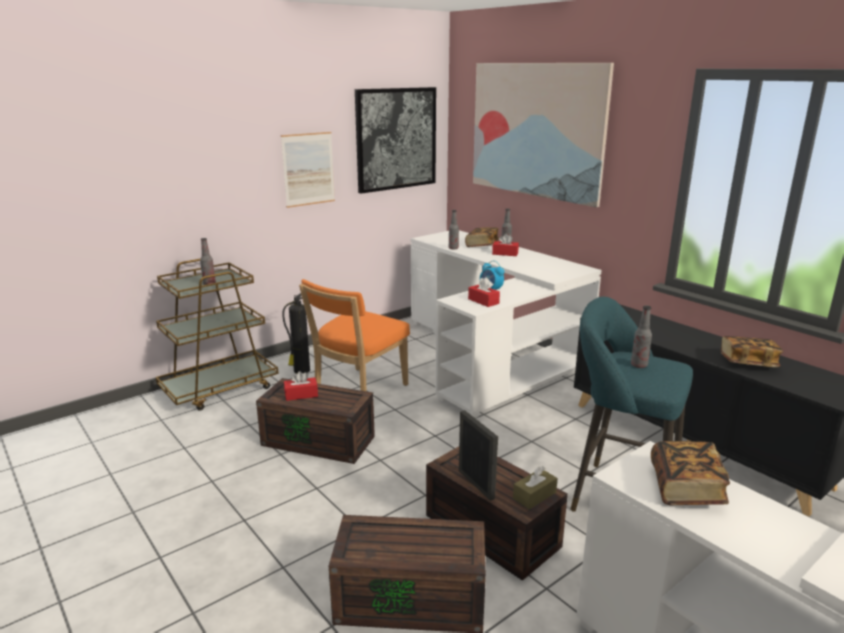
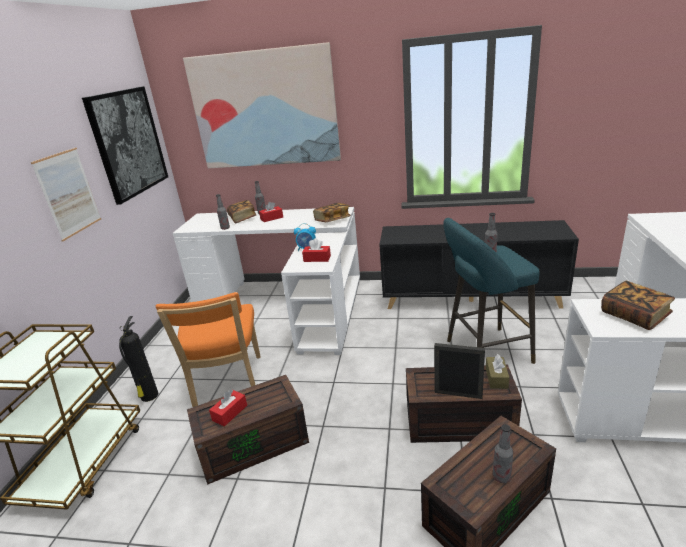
camera: 40 degrees left, 5 degrees up
(209, 284) = (42, 356): bottle -> bottle (501, 477)
(748, 362) = (502, 232): book -> book (332, 220)

